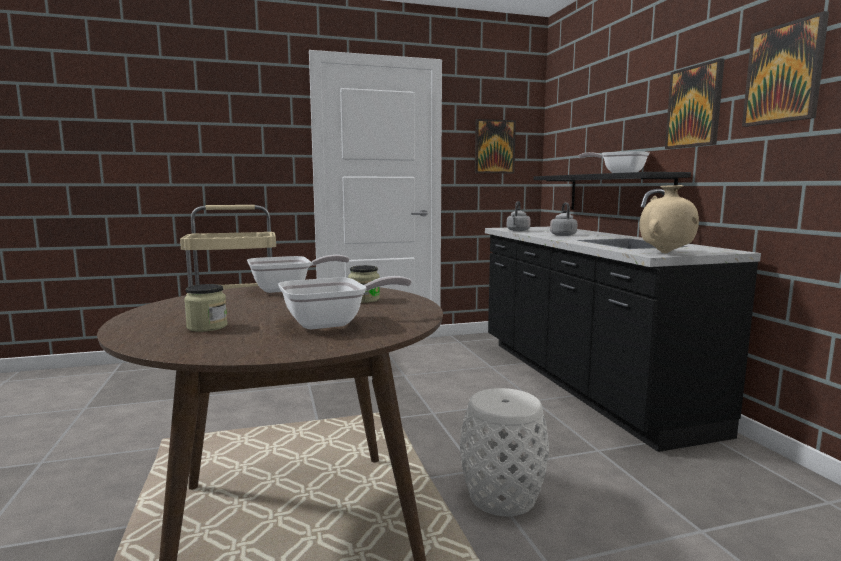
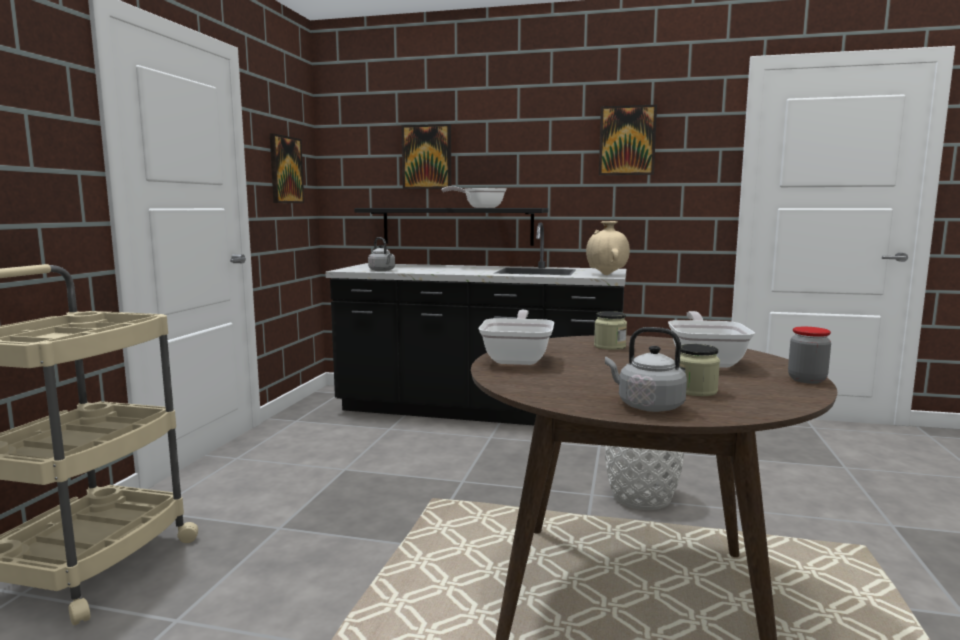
camera: 60 degrees left, 0 degrees up
(277, 353) = (807, 380): none -> jar
(562, 235) = (450, 270): grey kettle -> grey kettle (647, 406)
(694, 107) = (546, 154): picture -> picture (427, 157)

